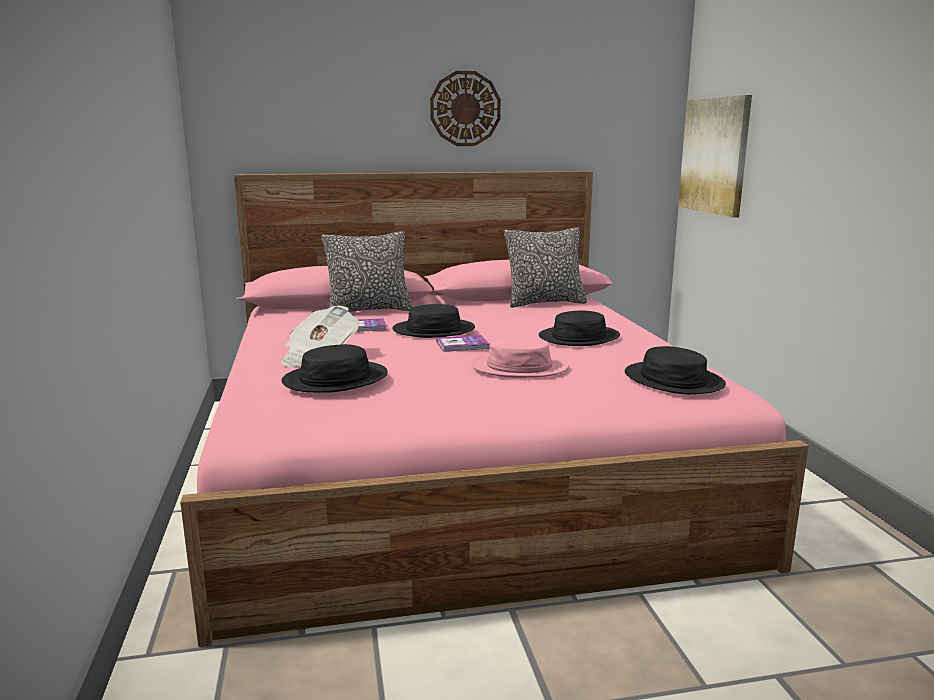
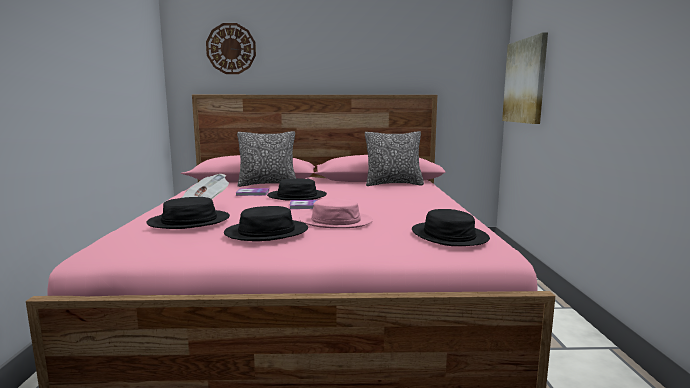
camera: 10 degrees right, 5 degrees down
(465, 109) = (347, 52): wall clock -> wall clock (231, 49)
(578, 337) = (398, 205): black hat -> black hat (266, 232)

